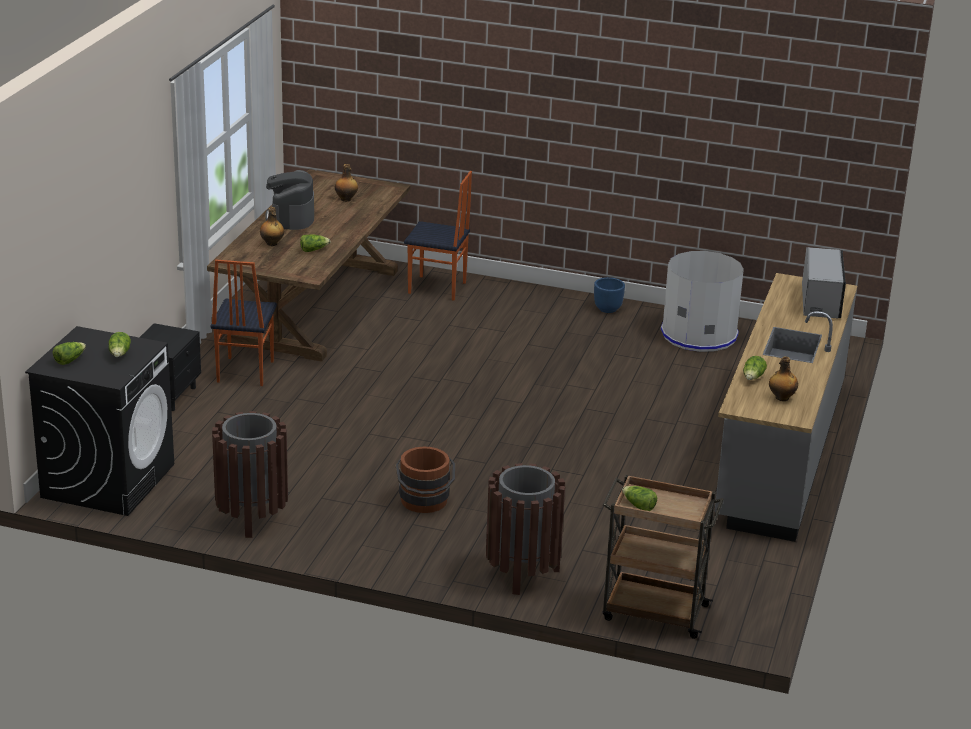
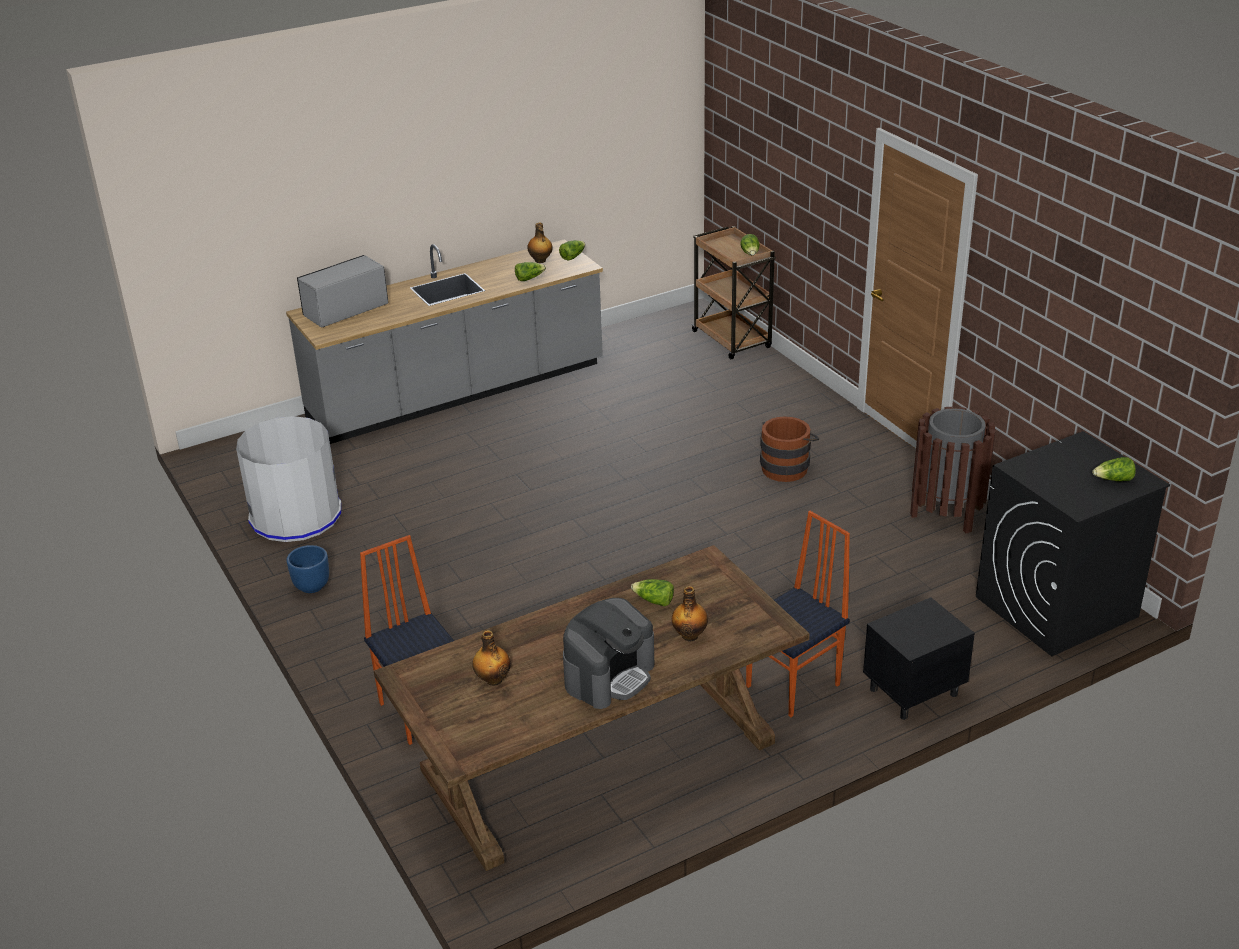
camera: 135 degrees left, 5 degrees up
(120, 354) = (1054, 467): lettuce -> lettuce (572, 256)
(522, 573) = (783, 392): brown trash can -> none

